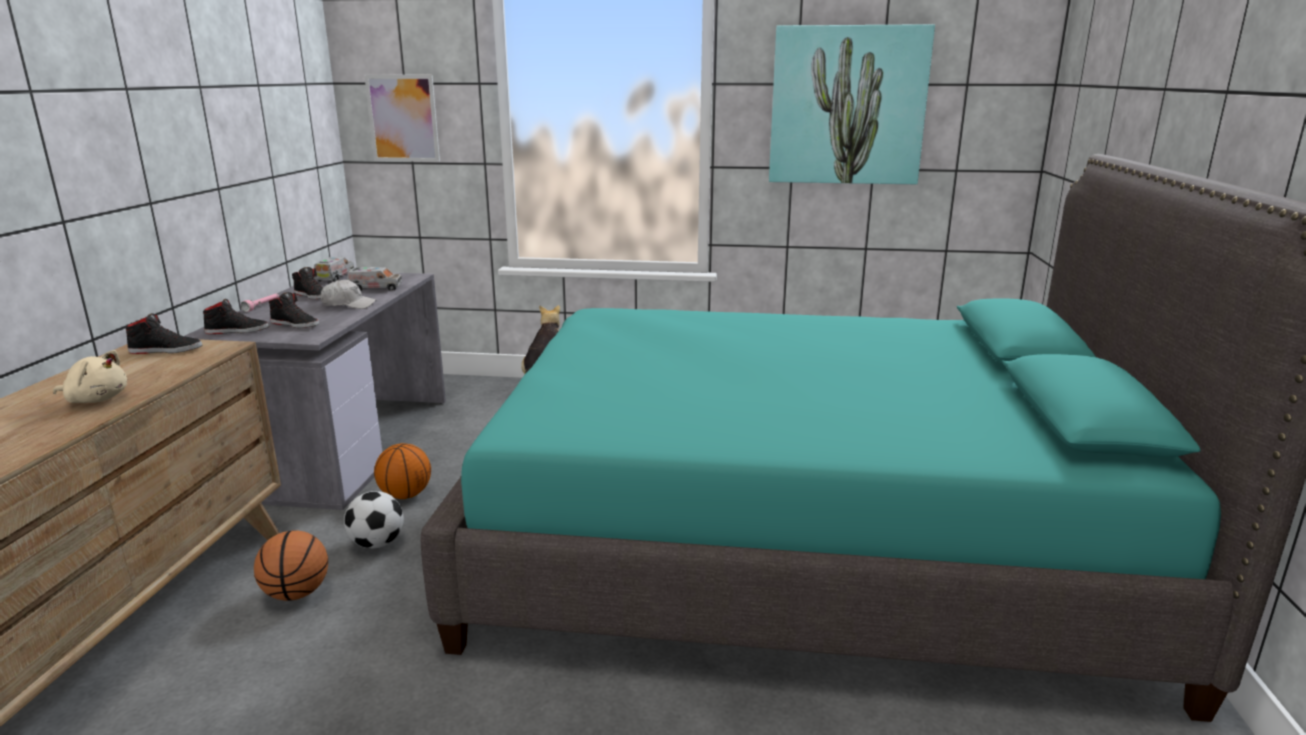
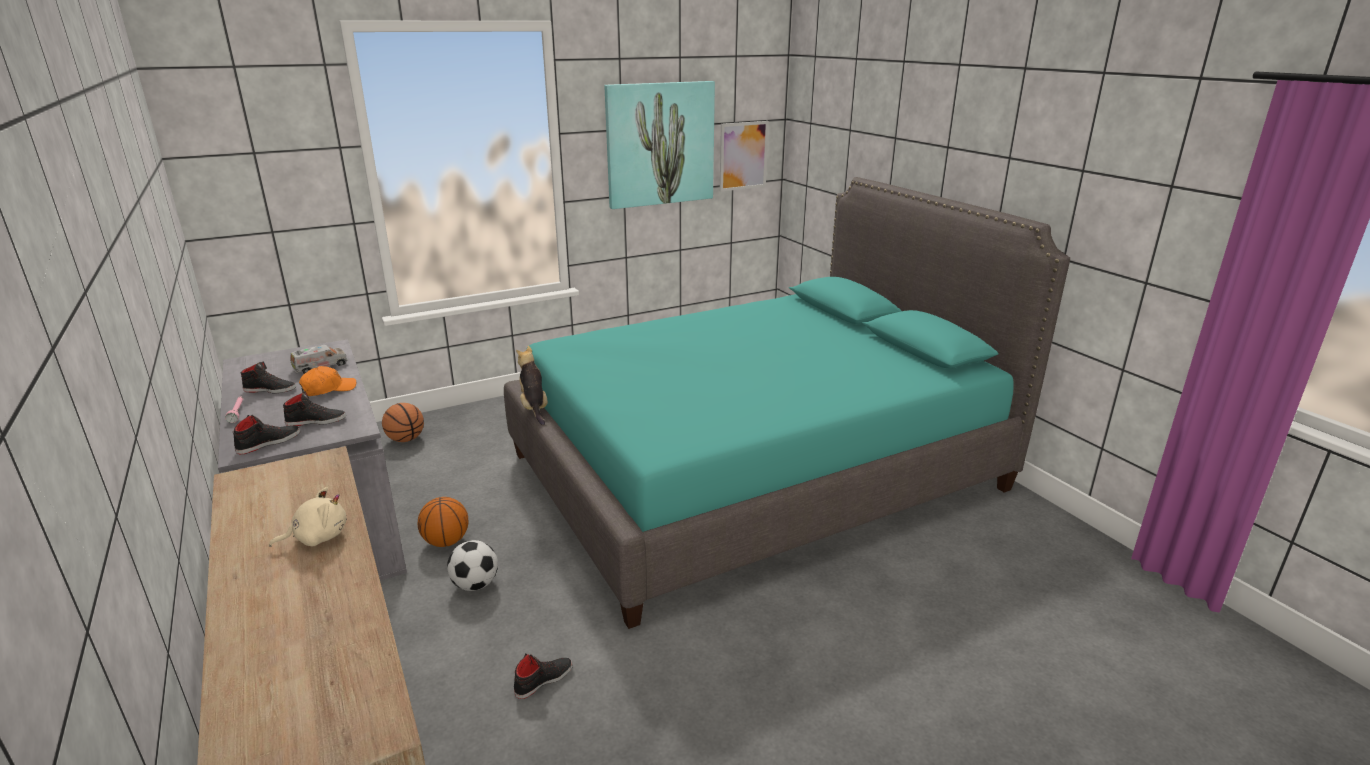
camera: 35 degrees left, 5 degrees up
(166, 350) = (275, 478): black shoe -> black shoe (543, 680)
(297, 594) = (462, 644): basketball -> basketball (406, 439)
(335, 277) = (250, 365): toy truck -> none
(348, 304) = (328, 389): white cap -> orange cap
(403, 118) = (257, 189): picture -> picture (743, 156)

